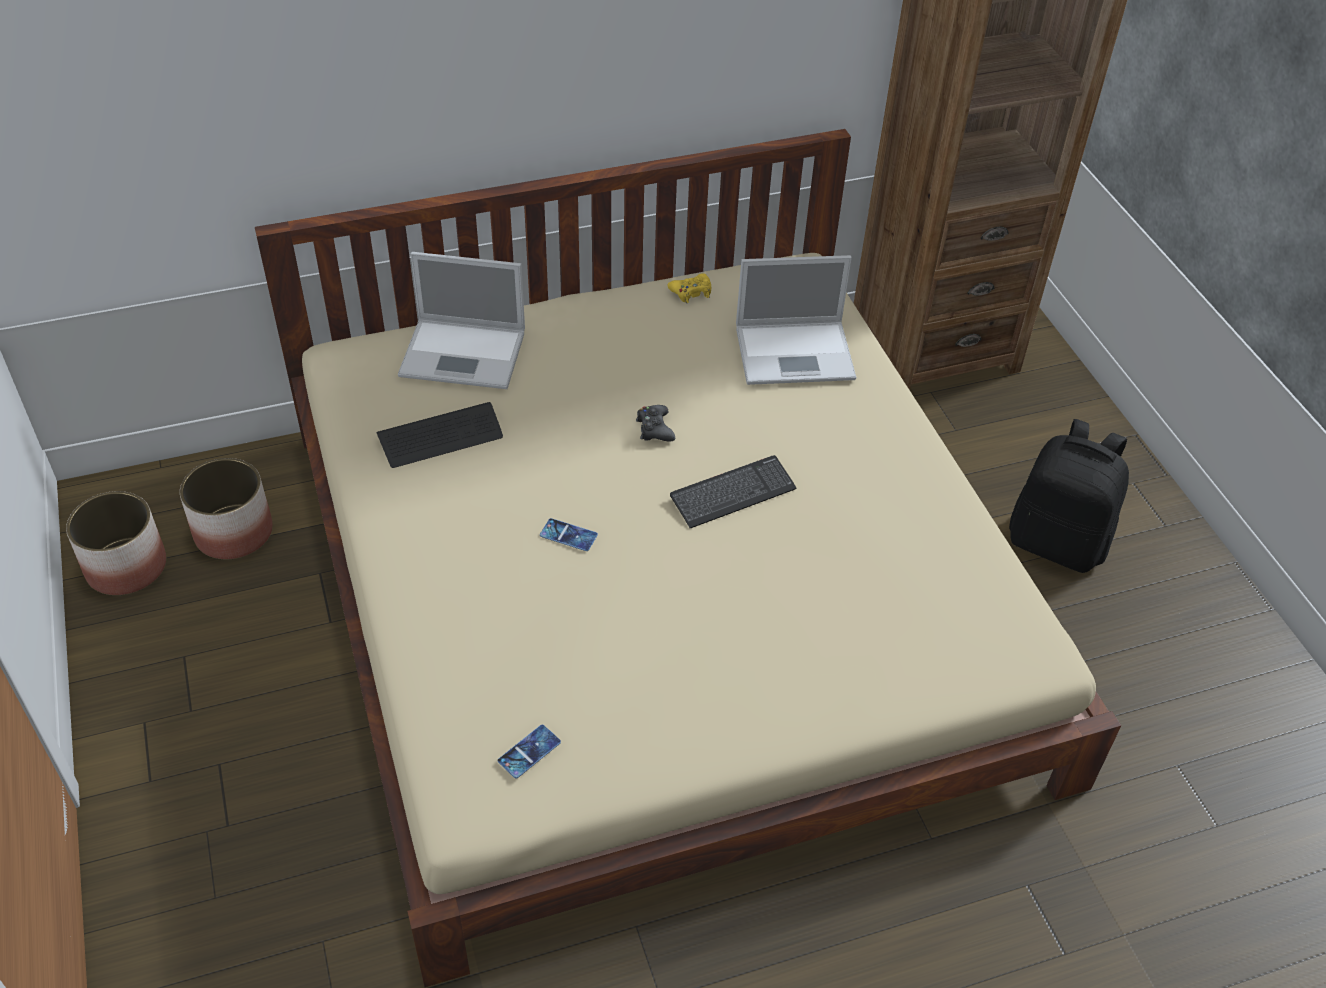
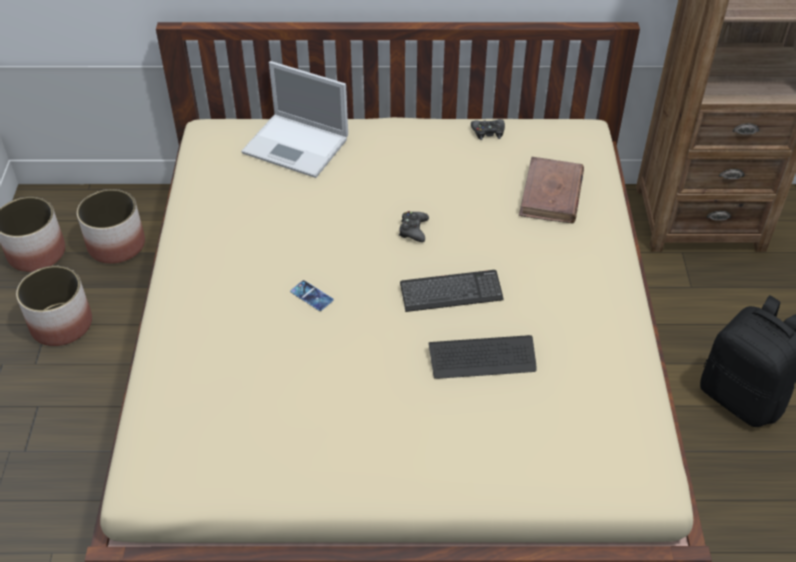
camera: 20 degrees right, 0 degrees up
(203, 652) = (61, 324): none -> planter
(441, 437) = (252, 203): keyboard -> keyboard (482, 358)
(529, 751) = (208, 451): phone -> none
(691, 292) = (488, 132): yellow game controller -> black game controller
(797, 352) = (551, 194): laptop -> brown book

